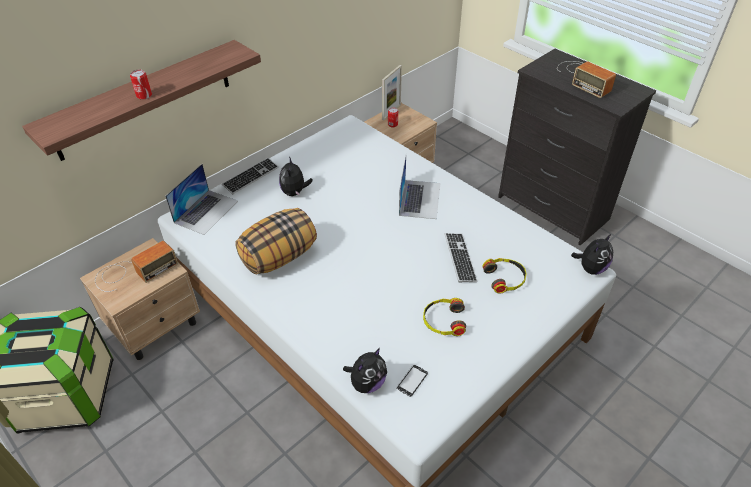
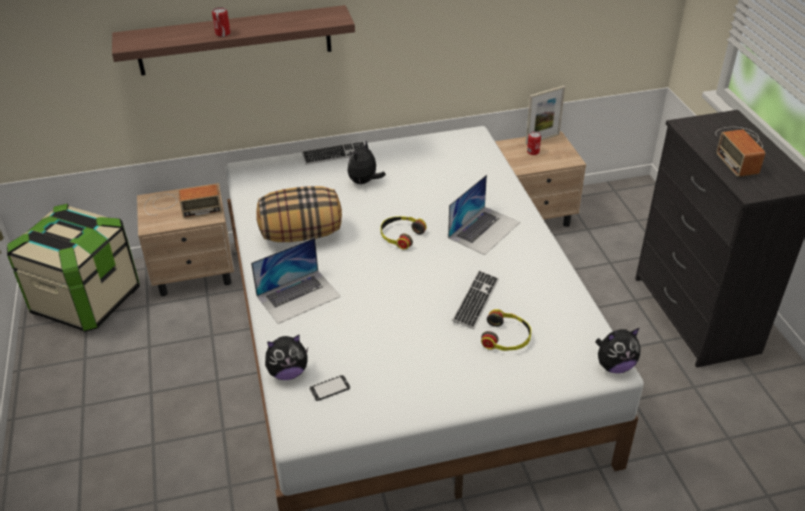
camera: 30 degrees right, 5 degrees down
(206, 211) = (270, 172): laptop -> laptop (298, 296)
(443, 321) = (407, 350): headphones -> headphones (401, 235)

